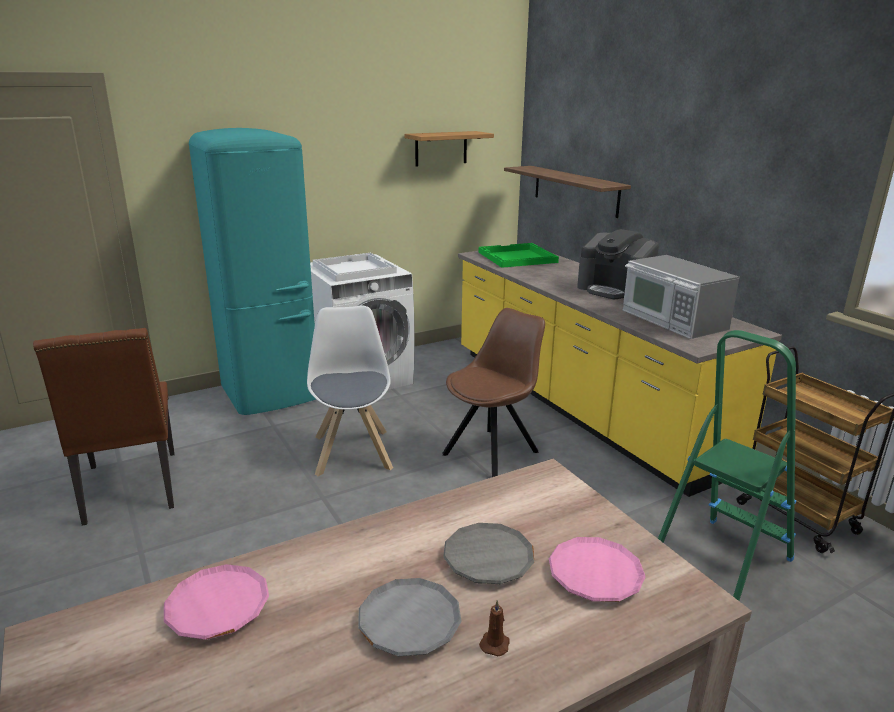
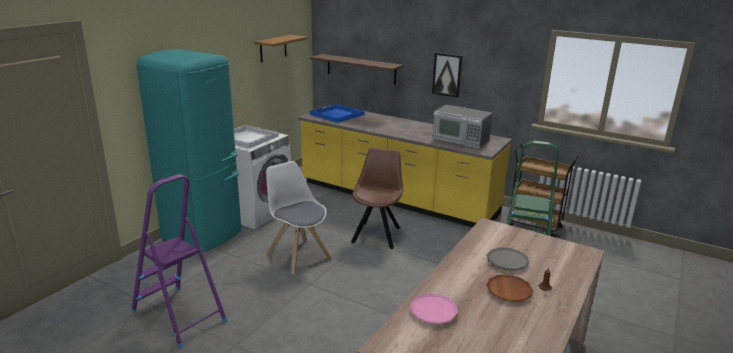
camera: 30 degrees left, 0 degrees up
(131, 486) = (178, 315): brown chair -> purple step ladder
(409, 622) = (509, 291): grey plate -> brown plate
(517, 257) = (337, 114): green tray -> blue tray
(595, 574) = (548, 255): pink plate -> none
(616, 290) = (415, 127): coffee machine -> none
(694, 205) = (447, 74): none -> picture

